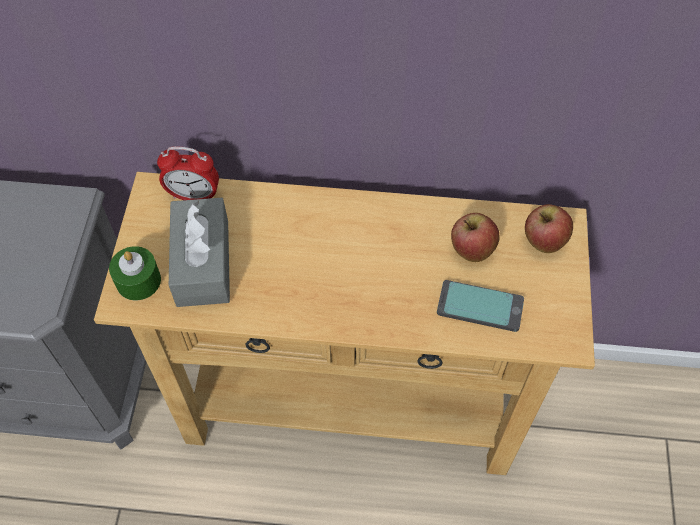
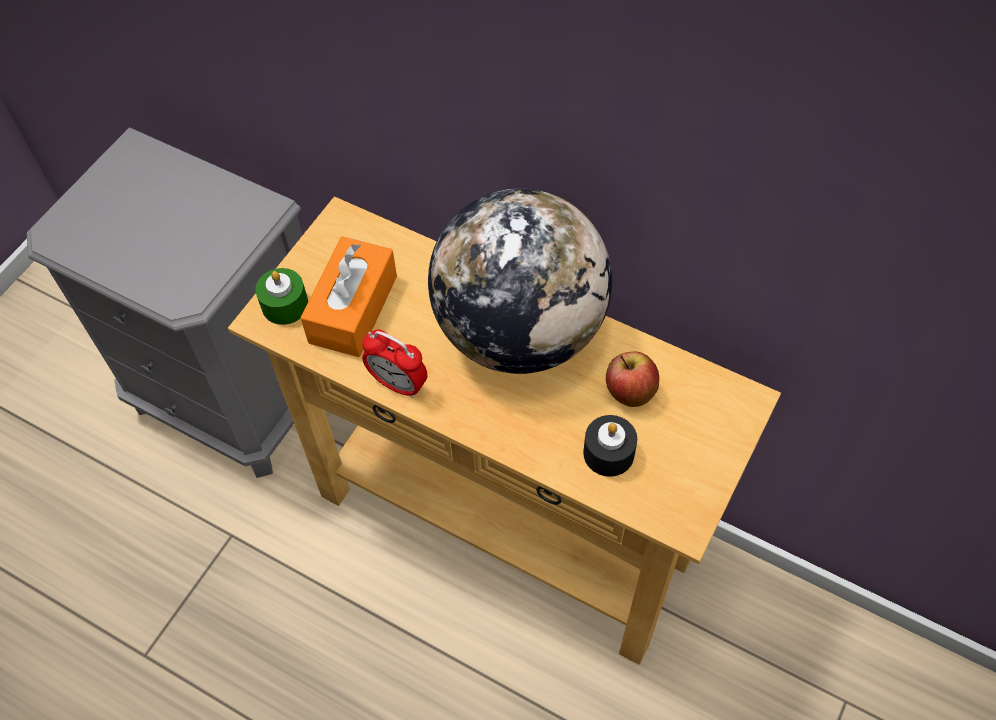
camera: 25 degrees right, 0 degrees up
(194, 196) = (376, 239): alarm clock -> alarm clock (398, 384)
(203, 263) = (353, 309): grey tissue box -> orange tissue box
(357, 232) = (520, 331): none -> globe
(480, 306) = (608, 453): phone -> black candle
(543, 242) = (712, 411): apple -> none

